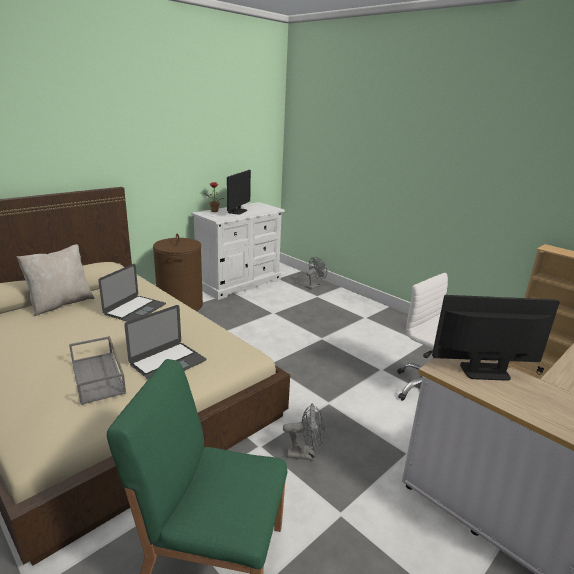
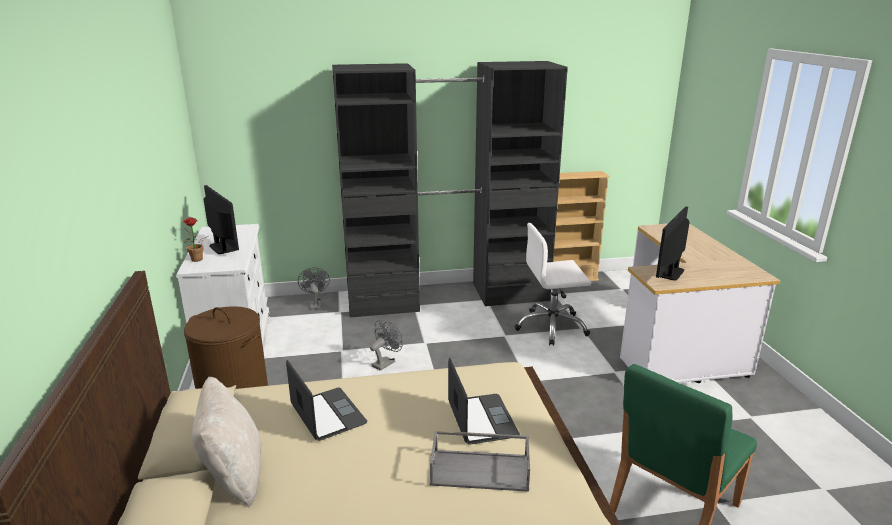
camera: 55 degrees left, 0 degrees up
(305, 454) = (586, 419): grey fan -> grey fan (386, 362)
(400, 326) = (448, 296): none -> black wardrobe

